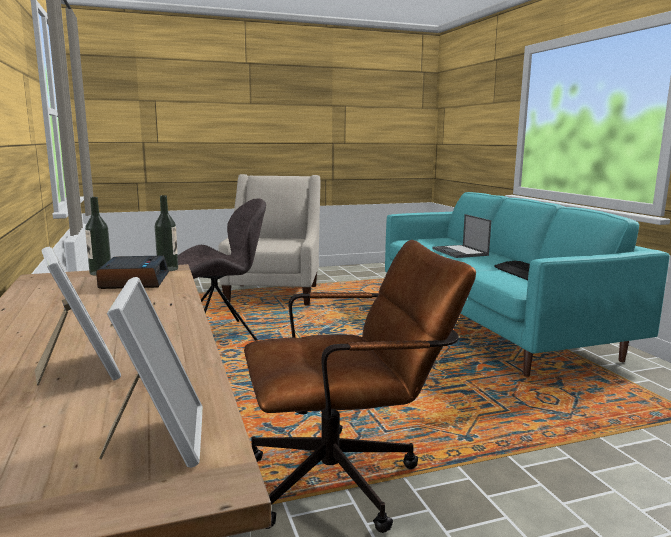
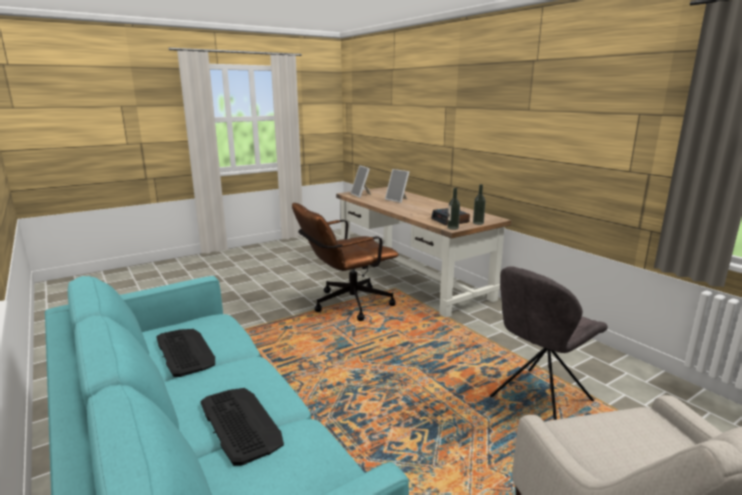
camera: 165 degrees right, 5 degrees up
(460, 252) = (240, 423): laptop -> keyboard

